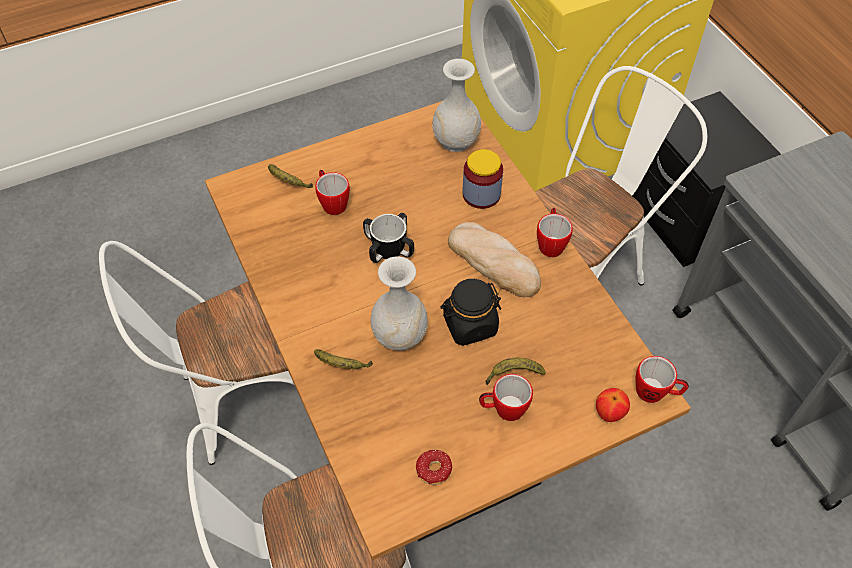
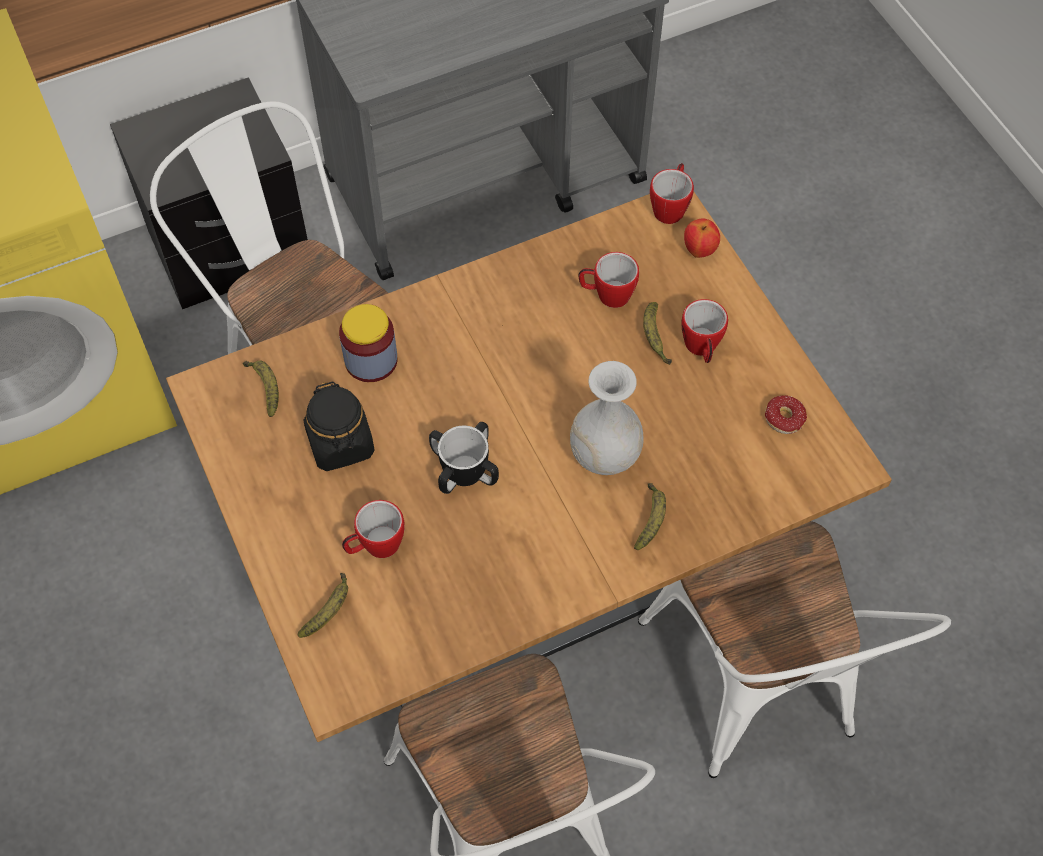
camera: 90 degrees left, 5 degrees up
(456, 141) = (265, 388): white vase -> banana
(469, 325) = (586, 379): black jar -> black jar (341, 444)
(494, 262) = (488, 349): bread -> none
(551, 243) = (458, 287): mug -> mug (606, 295)

